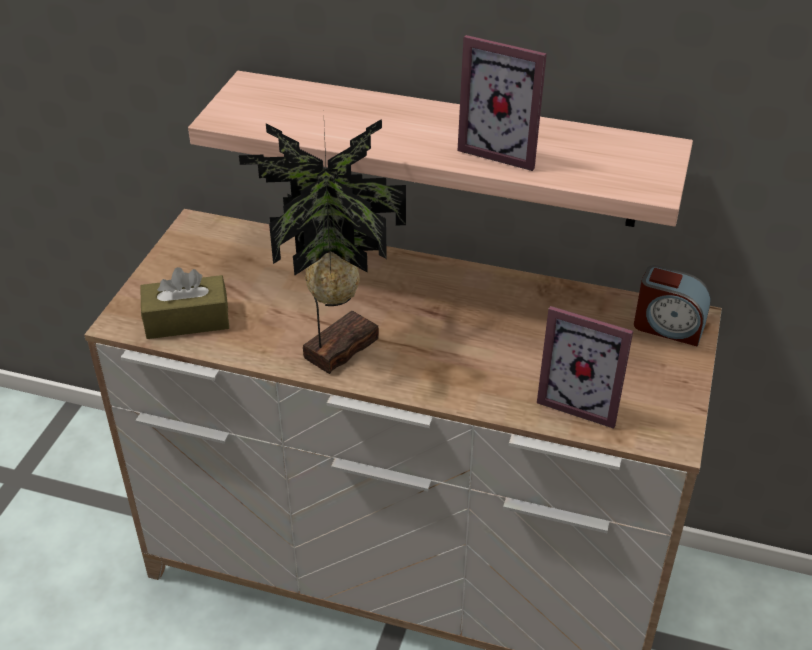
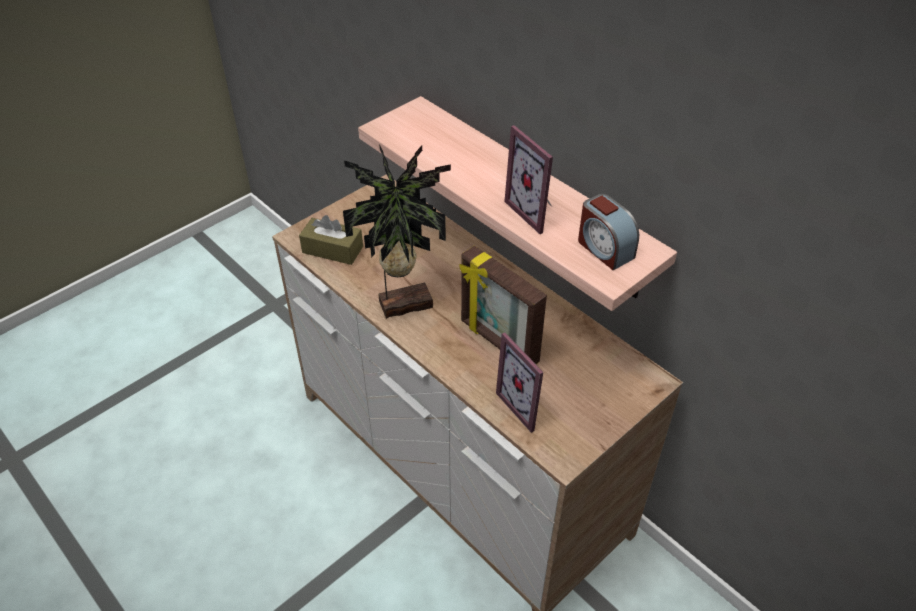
camera: 30 degrees right, 5 degrees up
(490, 346) = (498, 342): none -> picture frame
(668, 327) = (630, 379): alarm clock -> alarm clock (604, 249)

